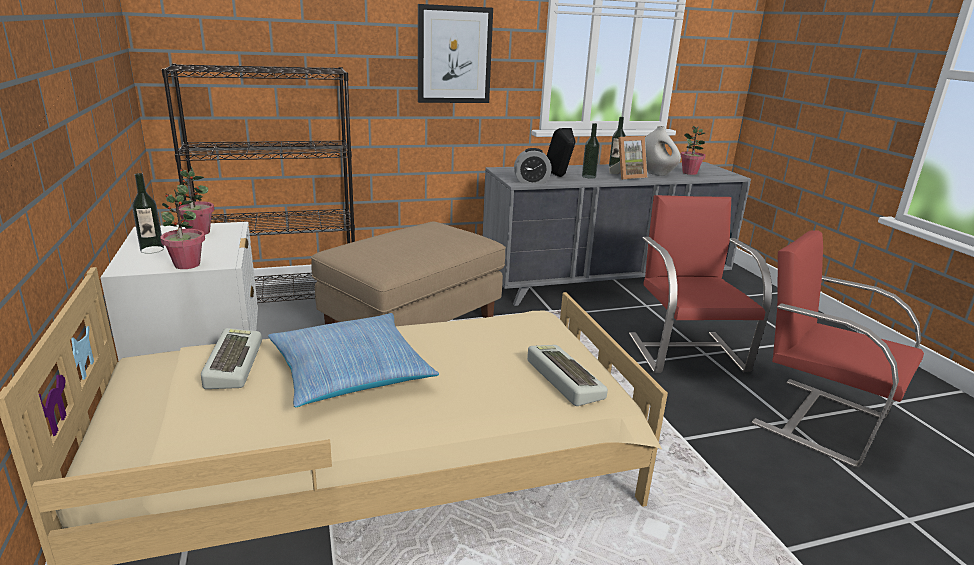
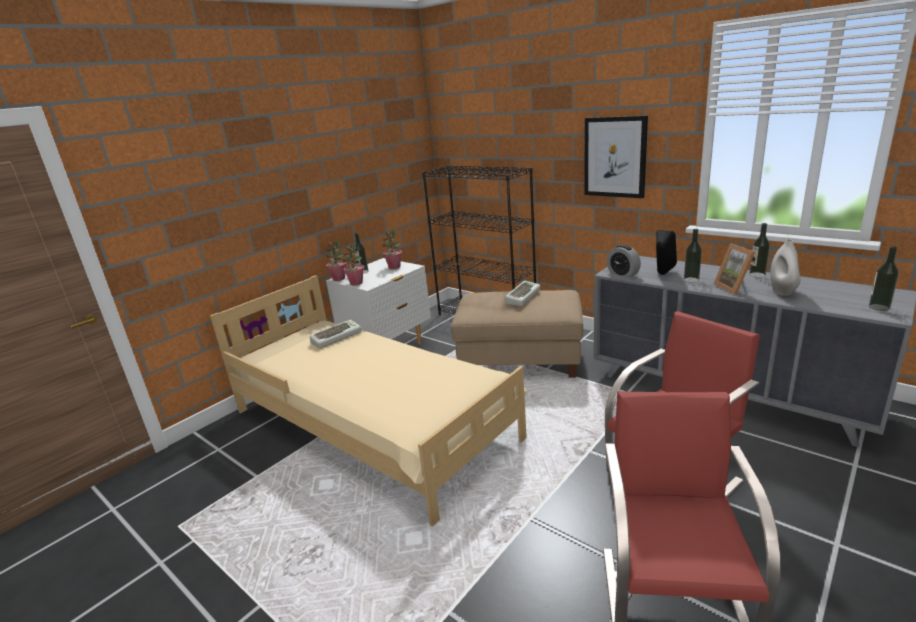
camera: 60 degrees right, 0 degrees up
(350, 371) = (358, 360): pillow -> none
(562, 379) = (416, 412): keyboard -> keyboard (522, 296)
(627, 176) = (734, 288): picture frame -> picture frame turned 45 degrees clockwise
(689, 173) = (832, 299): potted plant -> potted plant (339, 278)
(717, 172) = (879, 307): none -> bottle

